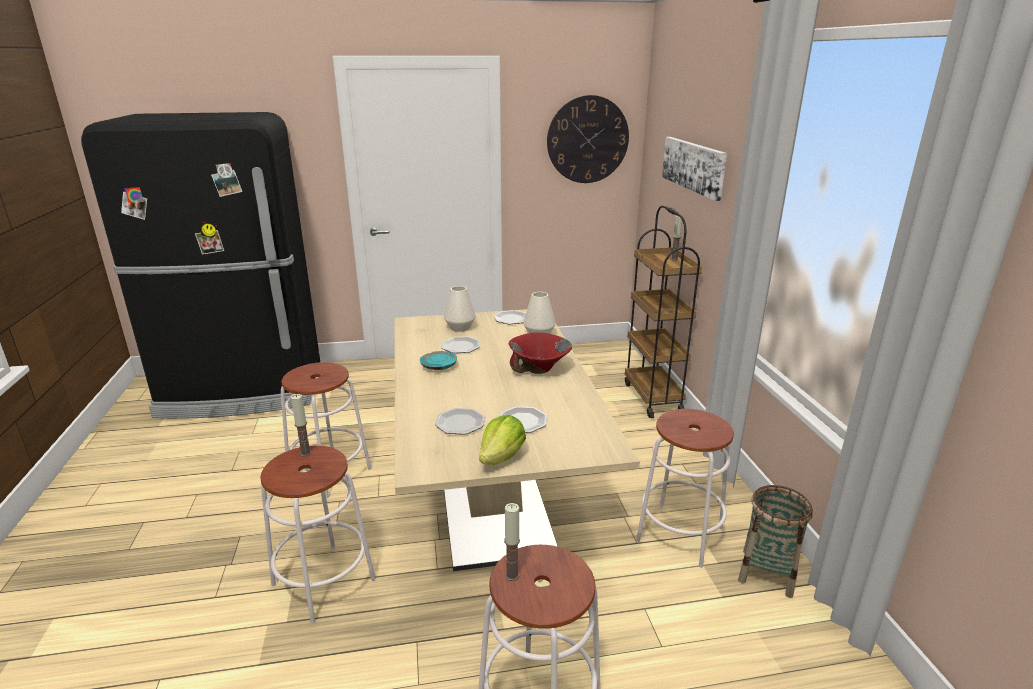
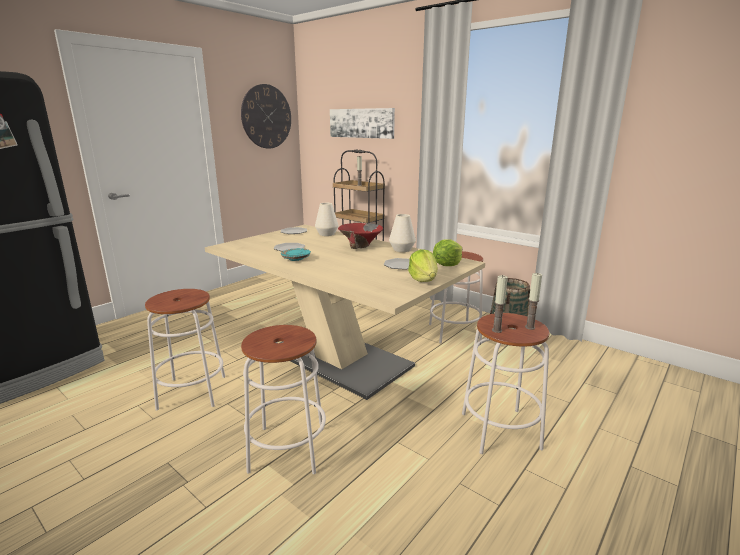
camera: 40 degrees left, 5 degrees down
(305, 453) = (263, 333): candle -> candle (530, 327)
(460, 327) = (268, 241): white vase -> white vase (402, 249)
(460, 423) = (369, 275): plate -> none
(578, 444) = (447, 265): none -> lettuce

